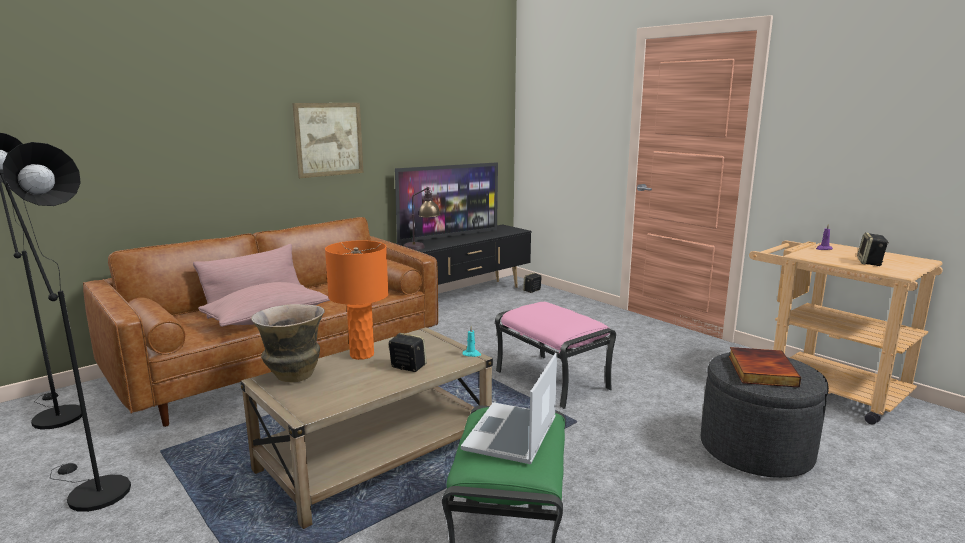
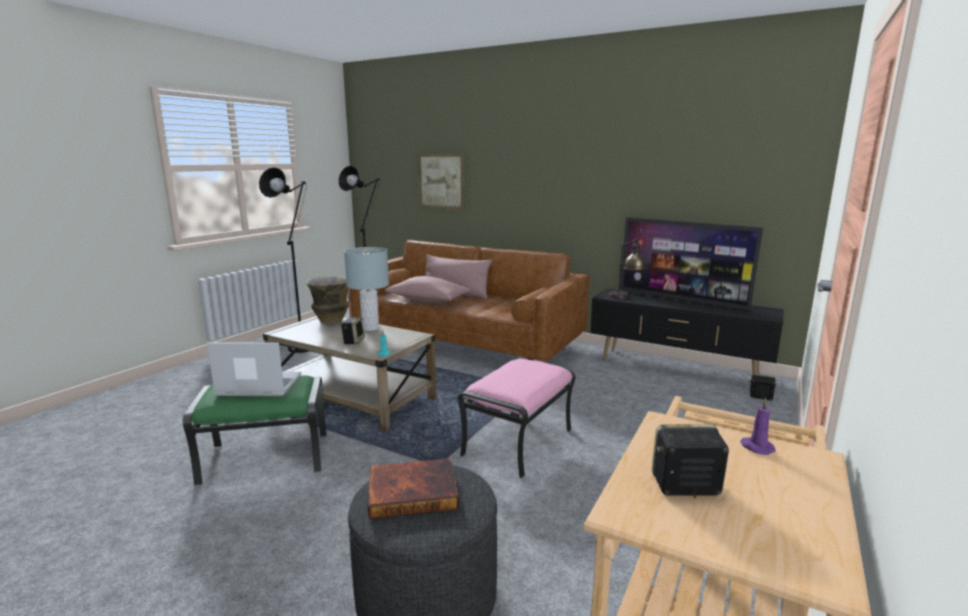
camera: 70 degrees right, 0 degrees up
(329, 139) = (569, 184): picture -> picture (441, 181)
(362, 355) = (370, 328): orange table lamp -> grey table lamp

